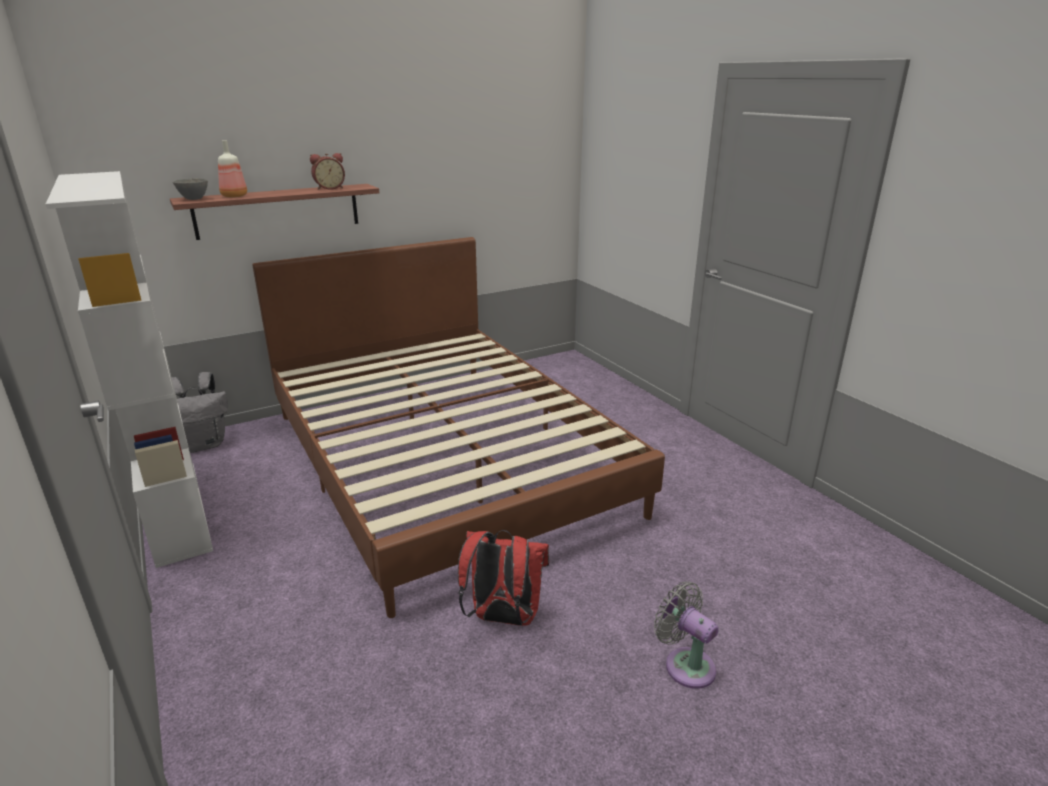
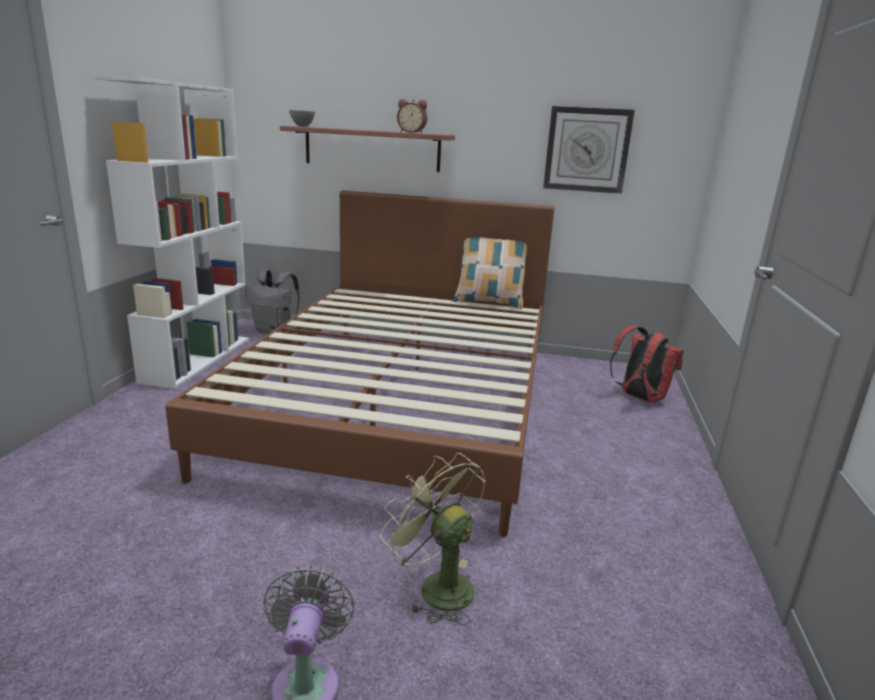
camera: 40 degrees right, 5 degrees down
(233, 196) = (331, 128): bottle -> none
(434, 340) = (489, 302): none -> pillow
(489, 181) = (587, 150): none -> wall clock
(503, 617) = (243, 531): red backpack -> red backpack (639, 398)
(662, 570) = (436, 586): none -> green fan

